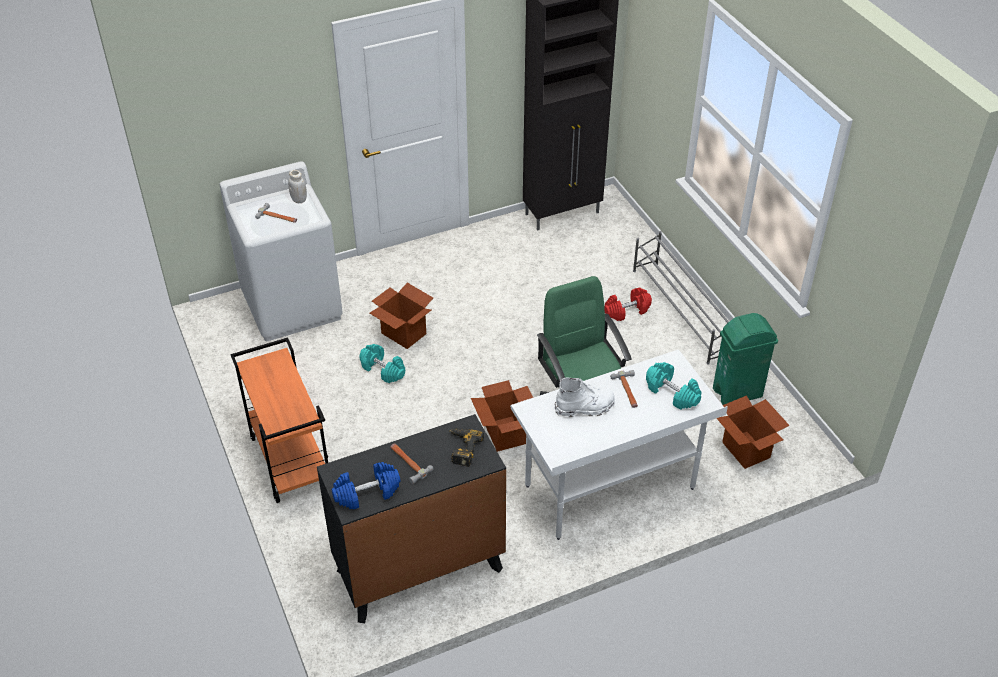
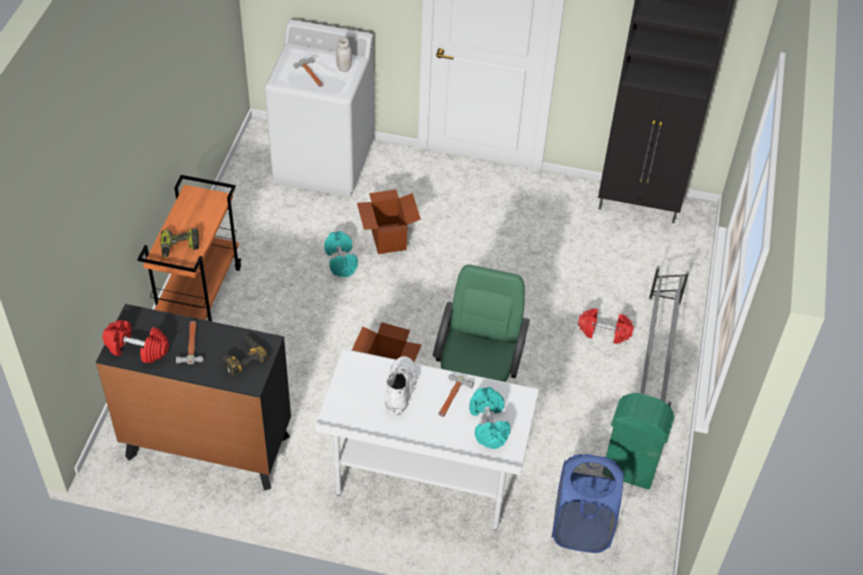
camera: 35 degrees right, 5 degrees up
(286, 411) = (180, 247): none -> power drill
(367, 494) = (137, 349): blue dumbbell -> red dumbbell
(585, 407) = (400, 389): white boot -> white boot turned 105 degrees counterclockwise
(746, 450) = (581, 528): cardboard box -> blue laundry basket

